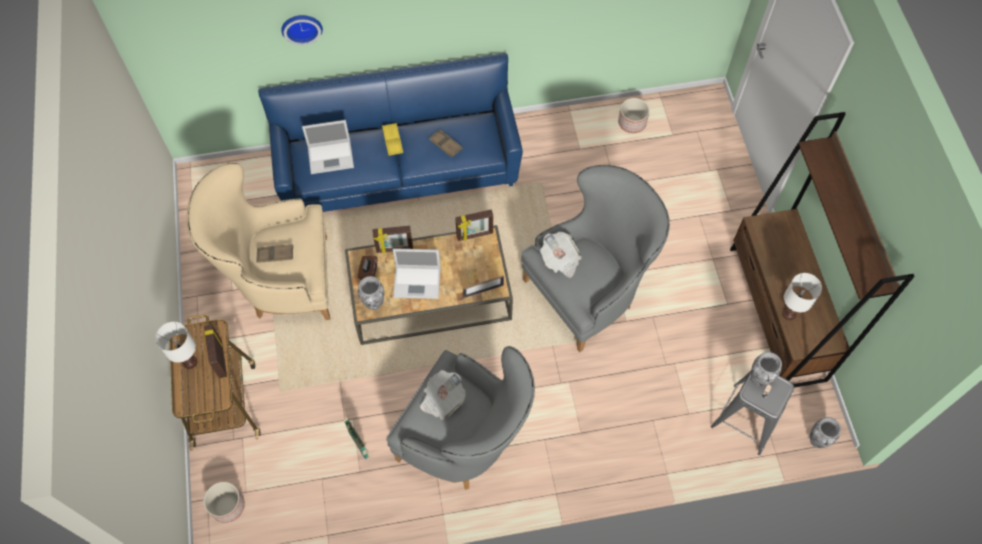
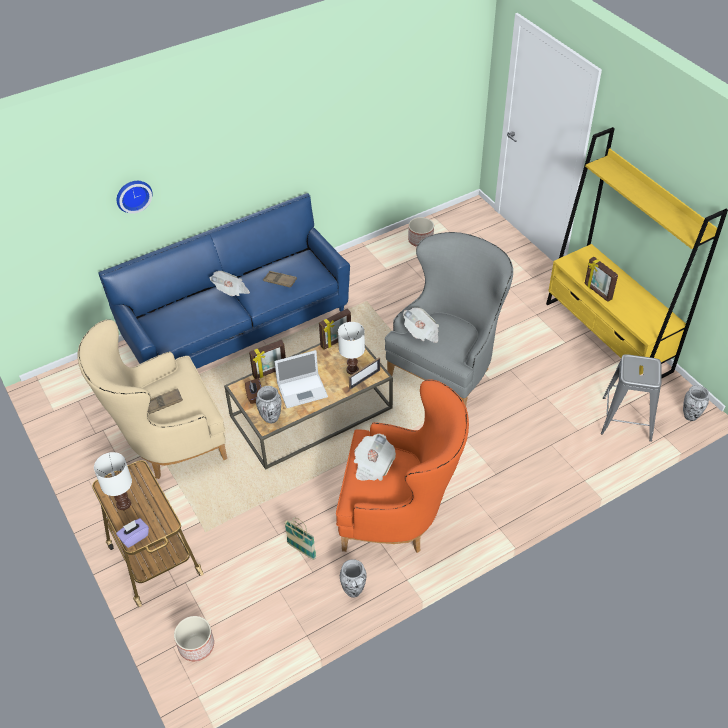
camera: 20 degrees left, 15 degrees down
(186, 402) = (134, 537): none -> purple tissue box
(220, 359) = (153, 492): picture frame -> picture frame (597, 292)
(331, 156) = (181, 316): laptop -> none
(392, 141) = (231, 291): yellow tray -> newspaper
(466, 443) = (399, 515): grey armchair -> orange armchair
(759, 378) = (630, 363): vase -> vase (354, 590)
(777, 313) = (608, 337): brown bookcase -> yellow bookcase
(789, 314) = (627, 314): white table lamp -> white table lamp (353, 370)

